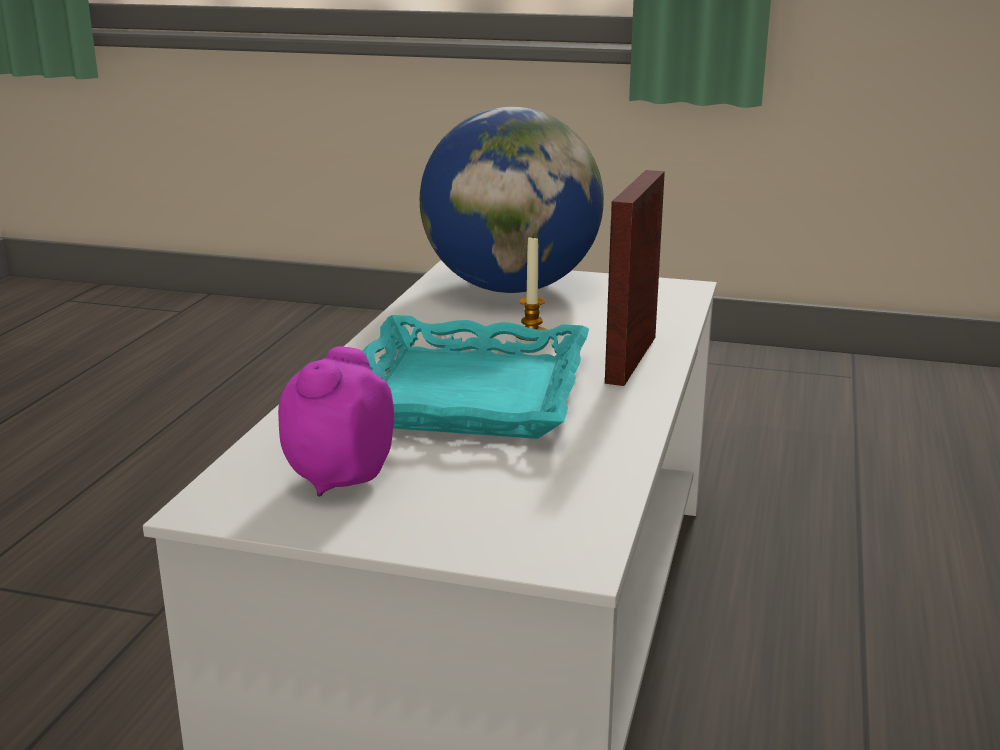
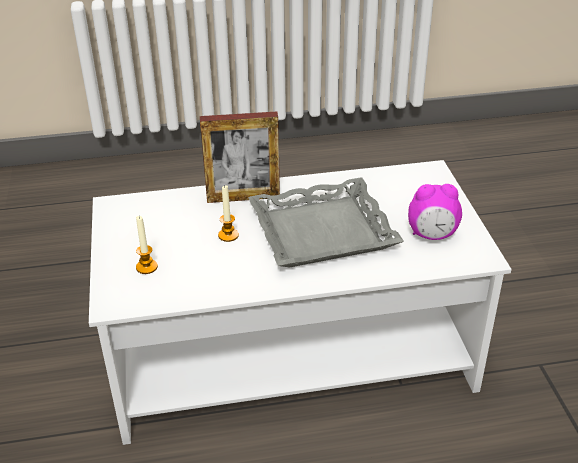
camera: 115 degrees left, 15 degrees up
(468, 394) = (322, 231): turquoise tray -> grey tray
(510, 288) = (146, 267): globe -> candle

